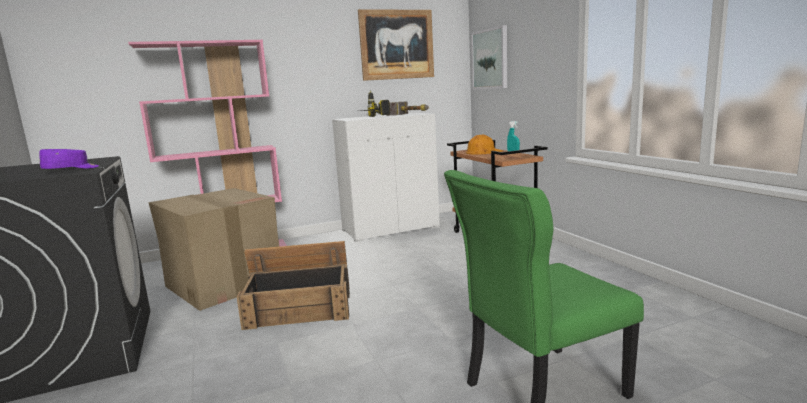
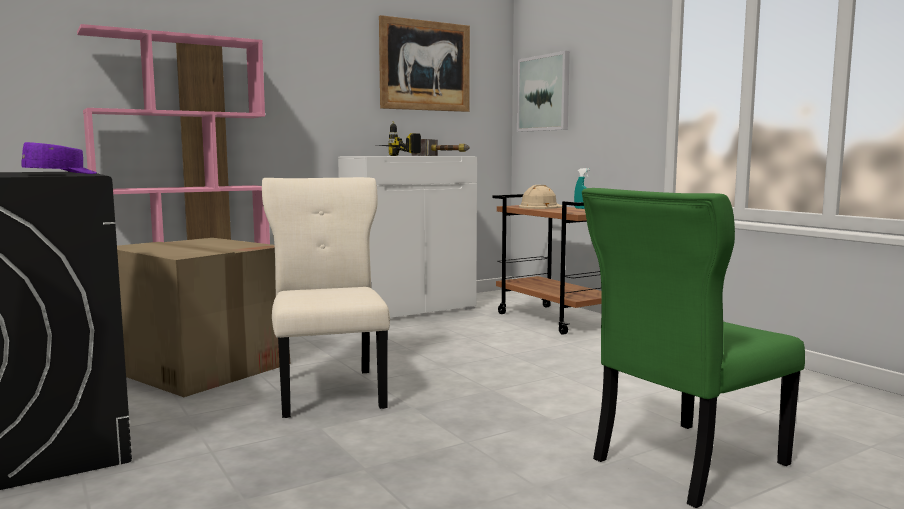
camera: 10 degrees left, 5 degrees down
(300, 306) = (330, 390): crate -> beige chair
(483, 151) = (541, 207): orange hard hat -> beige hard hat

